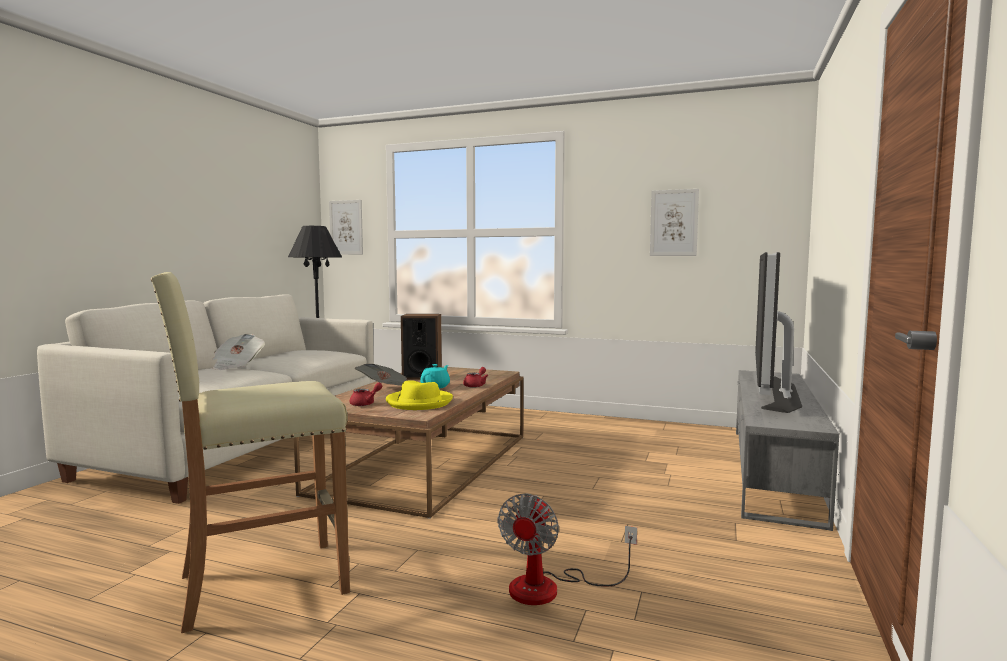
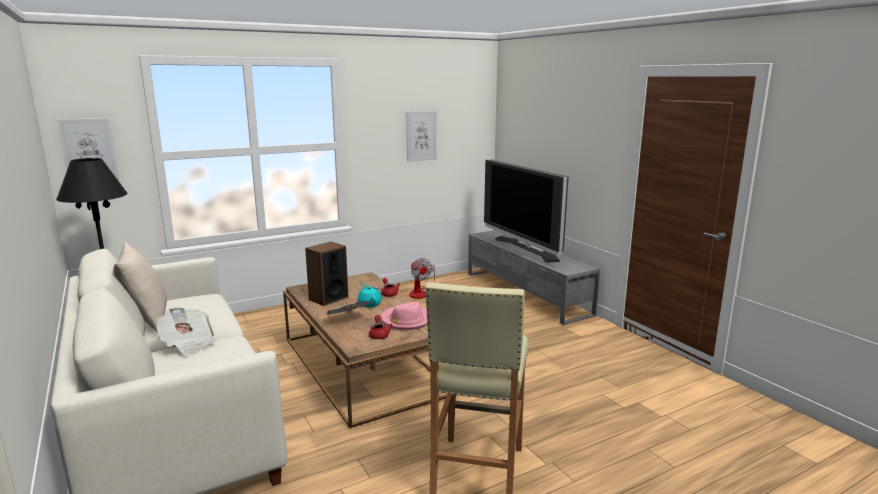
camera: 50 degrees left, 10 degrees up
(273, 354) = (147, 320): none -> beige pillow
(419, 402) = (406, 320): yellow hat -> pink hat
(550, 588) = (576, 394): fan -> fan (421, 292)

